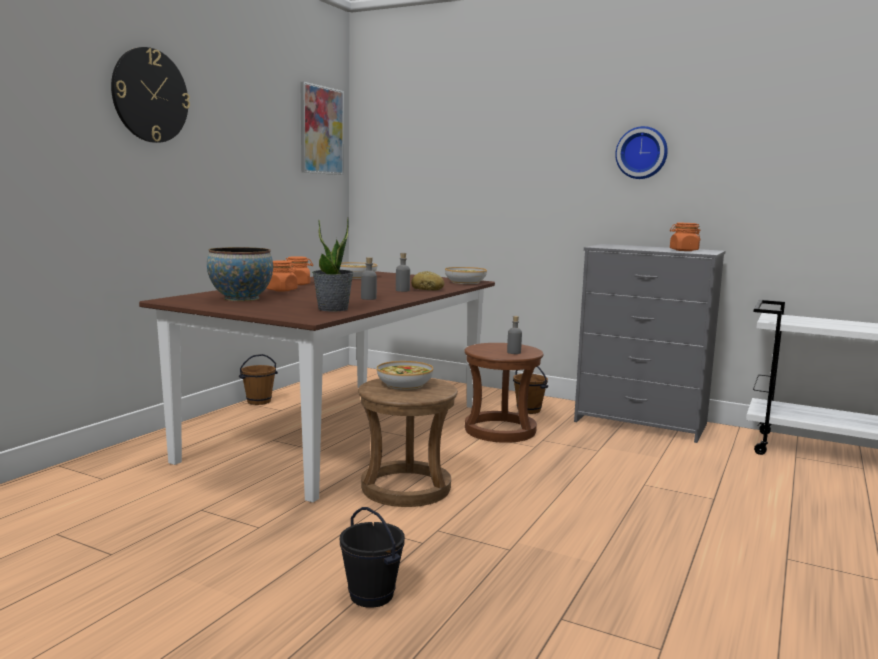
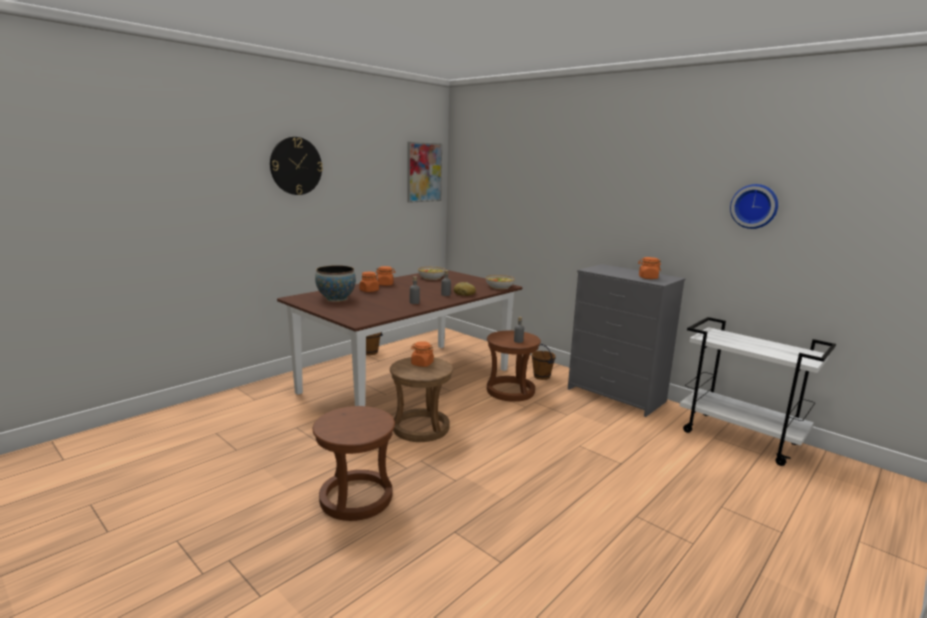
camera: 15 degrees right, 5 degrees up
(333, 309) = (381, 313): potted plant -> none
(372, 595) = (356, 498): black bucket -> brown stool
(405, 384) = (422, 364): bowl -> orange jar
(642, 153) = (632, 200): wall clock -> wall clock (754, 206)

